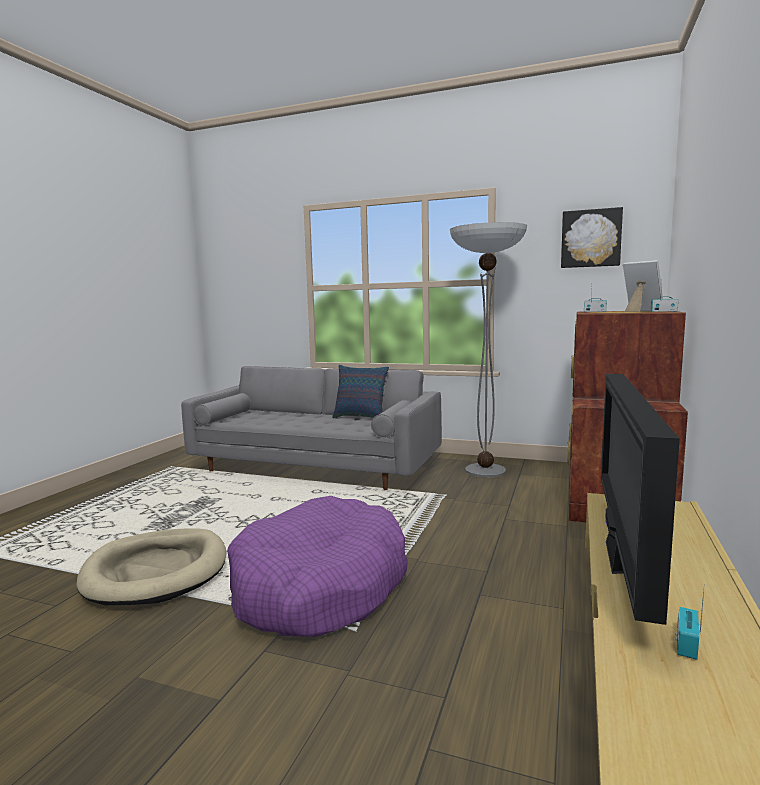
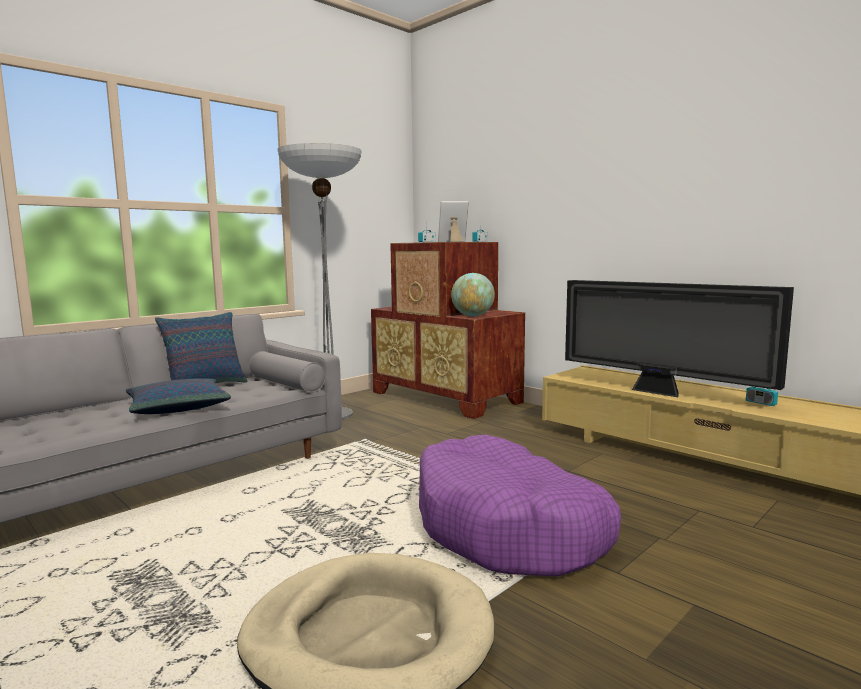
camera: 65 degrees left, 0 degrees up
(309, 424) = (178, 408): none -> blue pillow
(591, 238) = (365, 176): picture -> none
(598, 403) = (472, 316): none -> globe

